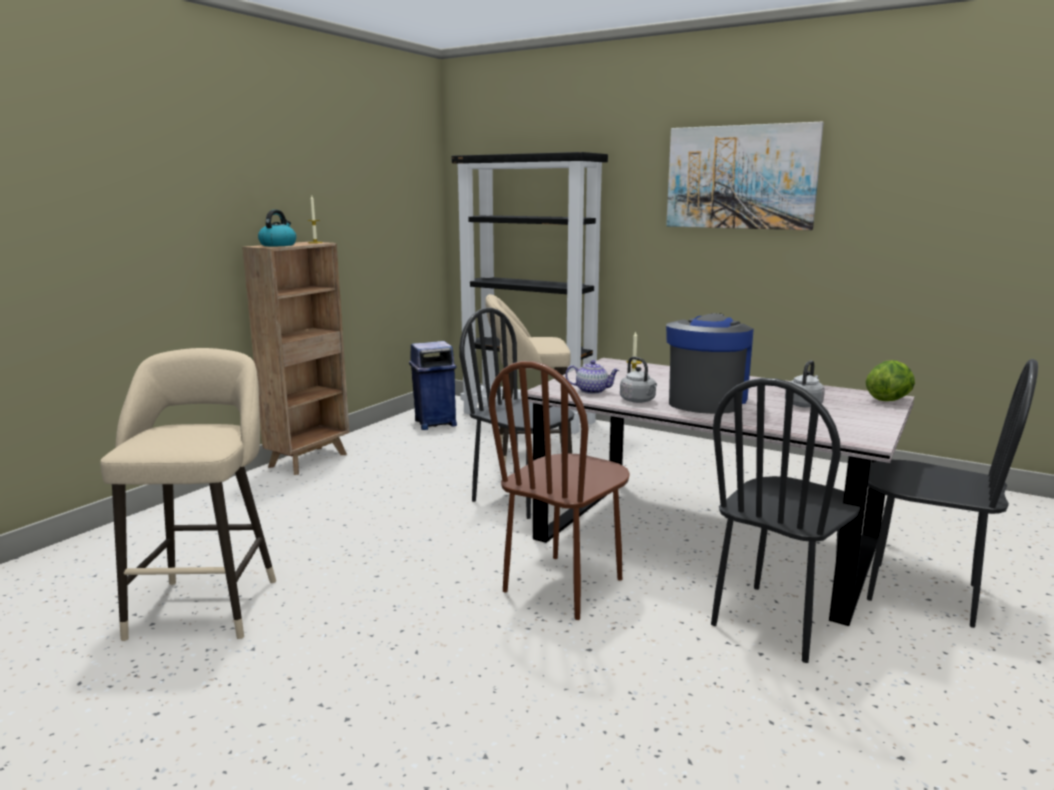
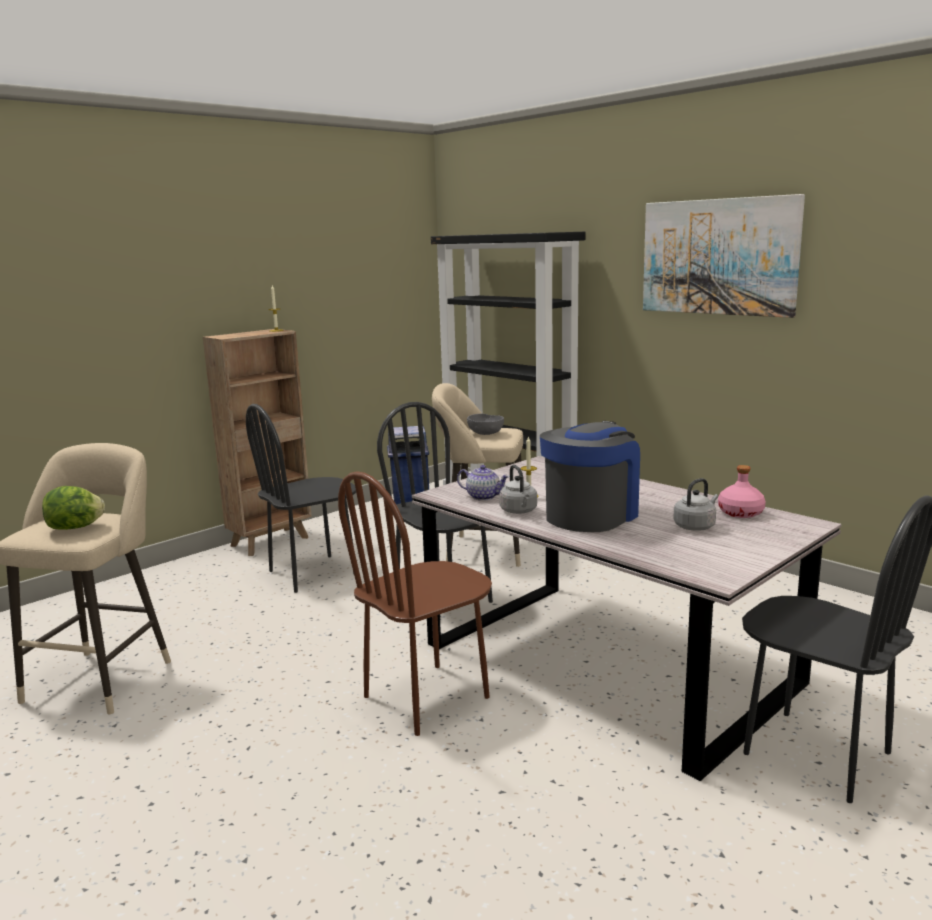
camera: 15 degrees right, 0 degrees up
(278, 245) = (236, 334): kettle -> none
(536, 341) = (486, 433): none -> grey bowl
(777, 621) = (622, 764): black chair -> black chair (313, 573)
(828, 392) = (740, 513): none -> pink bottle
(888, 400) = (803, 526): lettuce -> lettuce (75, 528)

